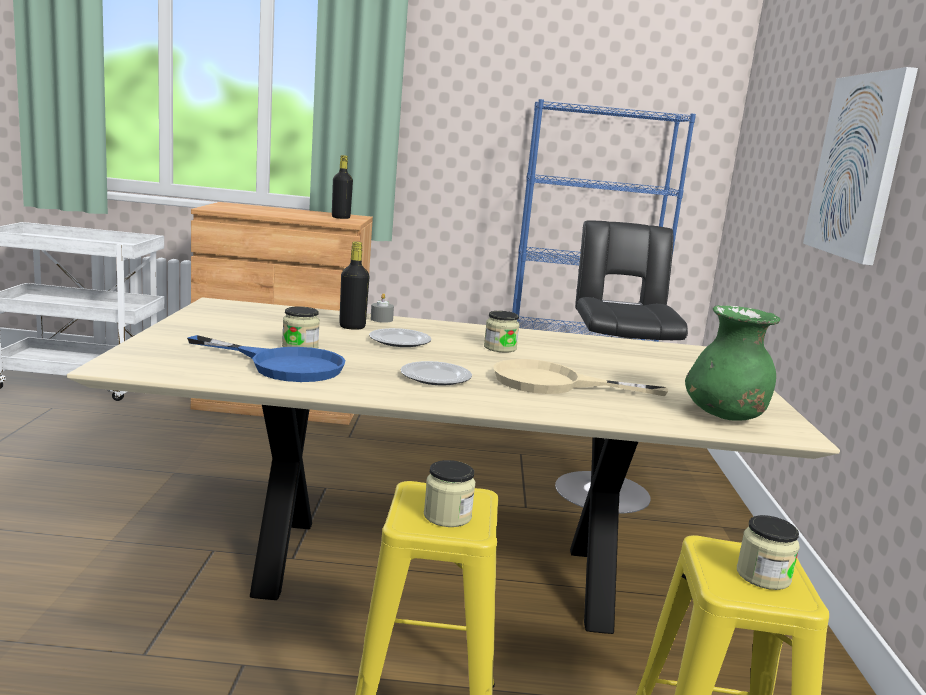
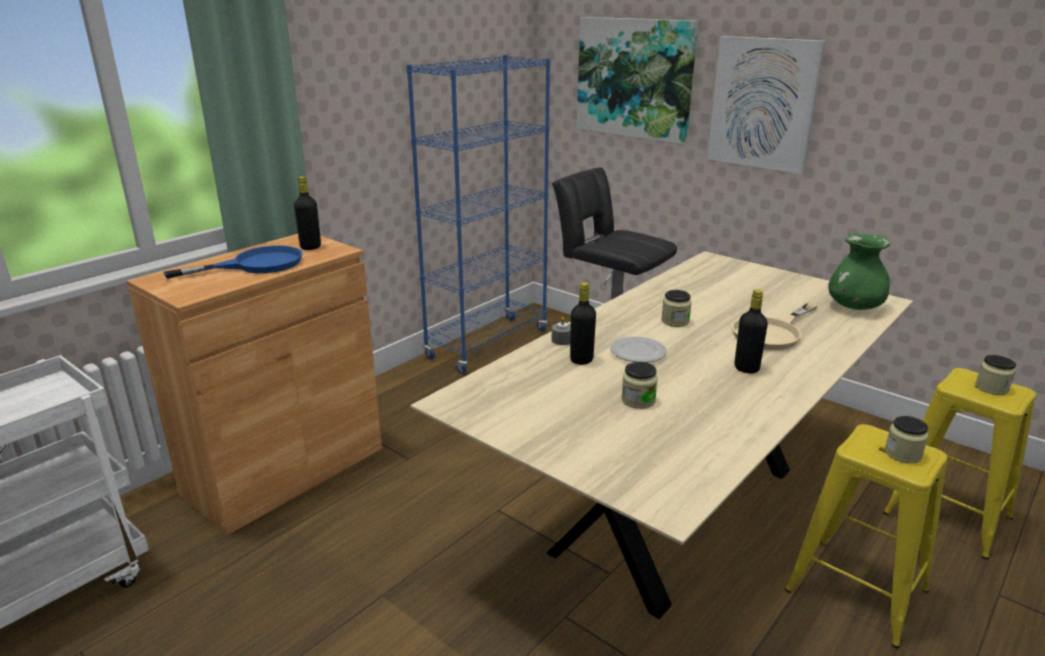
camera: 50 degrees left, 10 degrees up
(283, 365) = (693, 422): blue frying pan -> blue frying pan (255, 265)
(436, 377) = (746, 368): plate -> black bottle
(784, 144) = (634, 78): none -> picture

